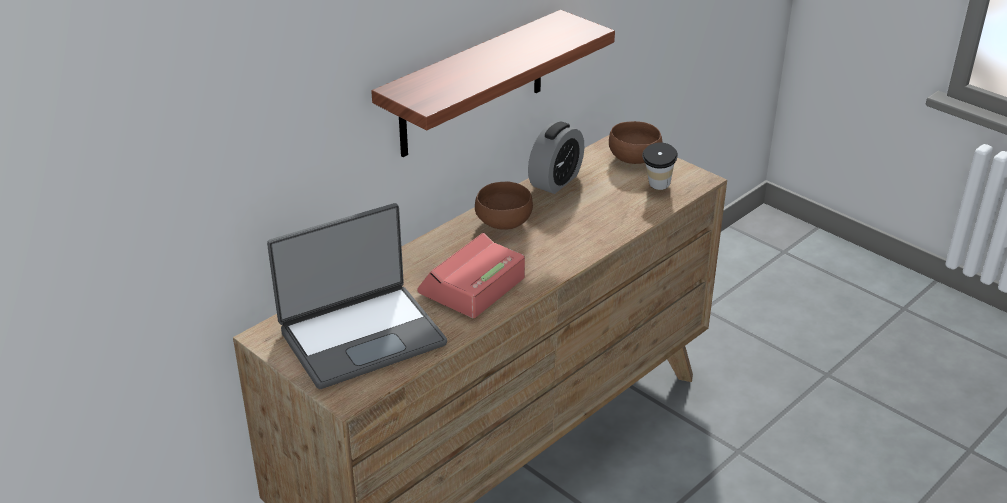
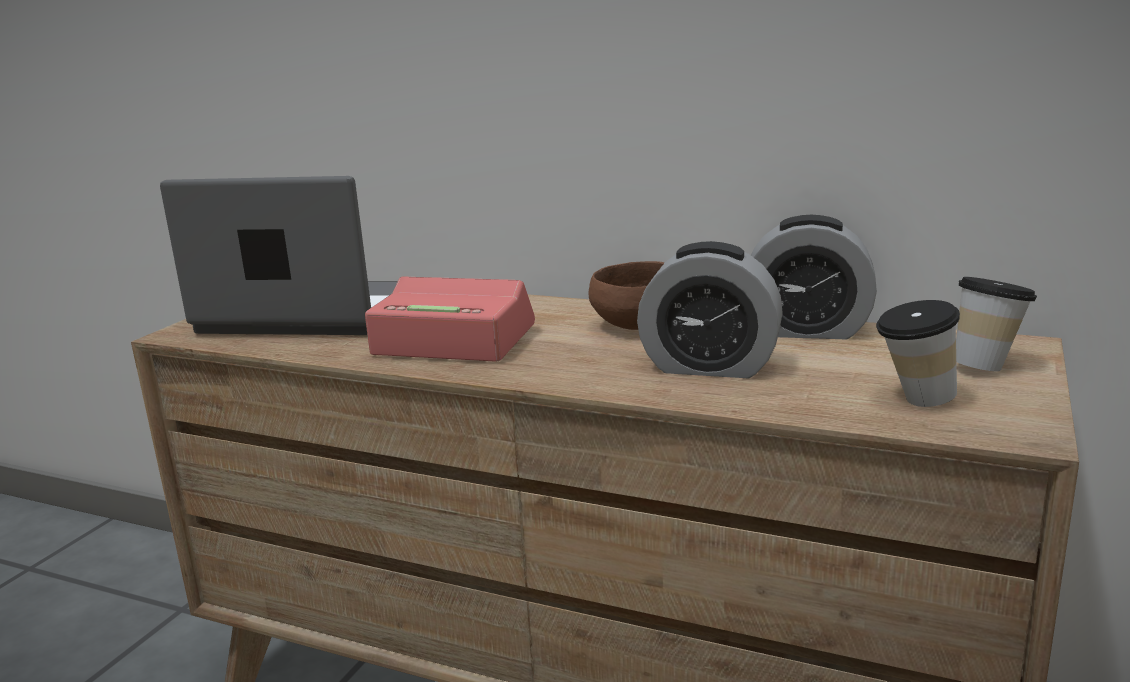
camera: 70 degrees right, 15 degrees down
(361, 336) = (307, 315): laptop -> laptop turned 150 degrees clockwise
(472, 85) = (682, 91): shelf -> none
(581, 220) = (709, 366): none -> alarm clock
(634, 158) = (987, 366): brown bowl -> cup

